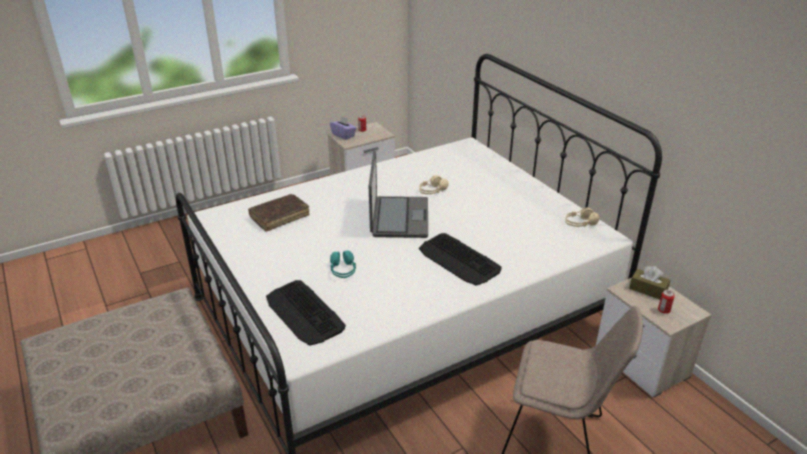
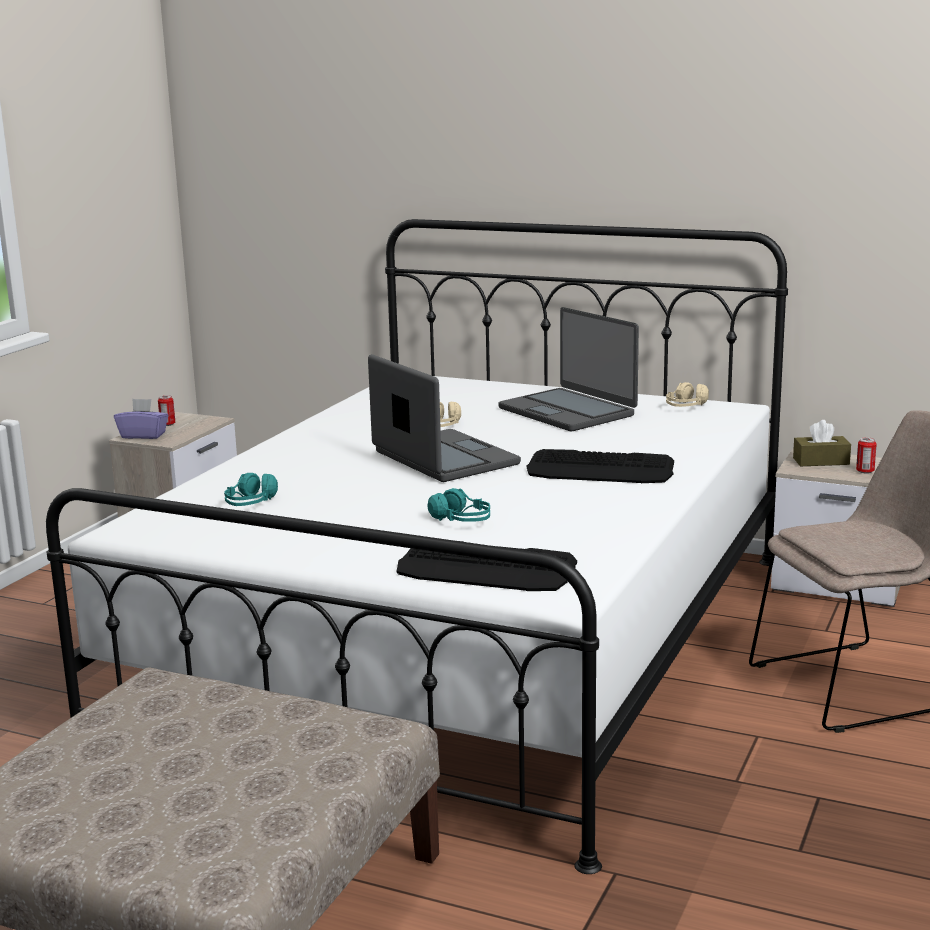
camera: 35 degrees left, 15 degrees down
(279, 217) = (250, 503): brown book -> turquoise headphones
(510, 203) = (568, 411): none -> laptop

